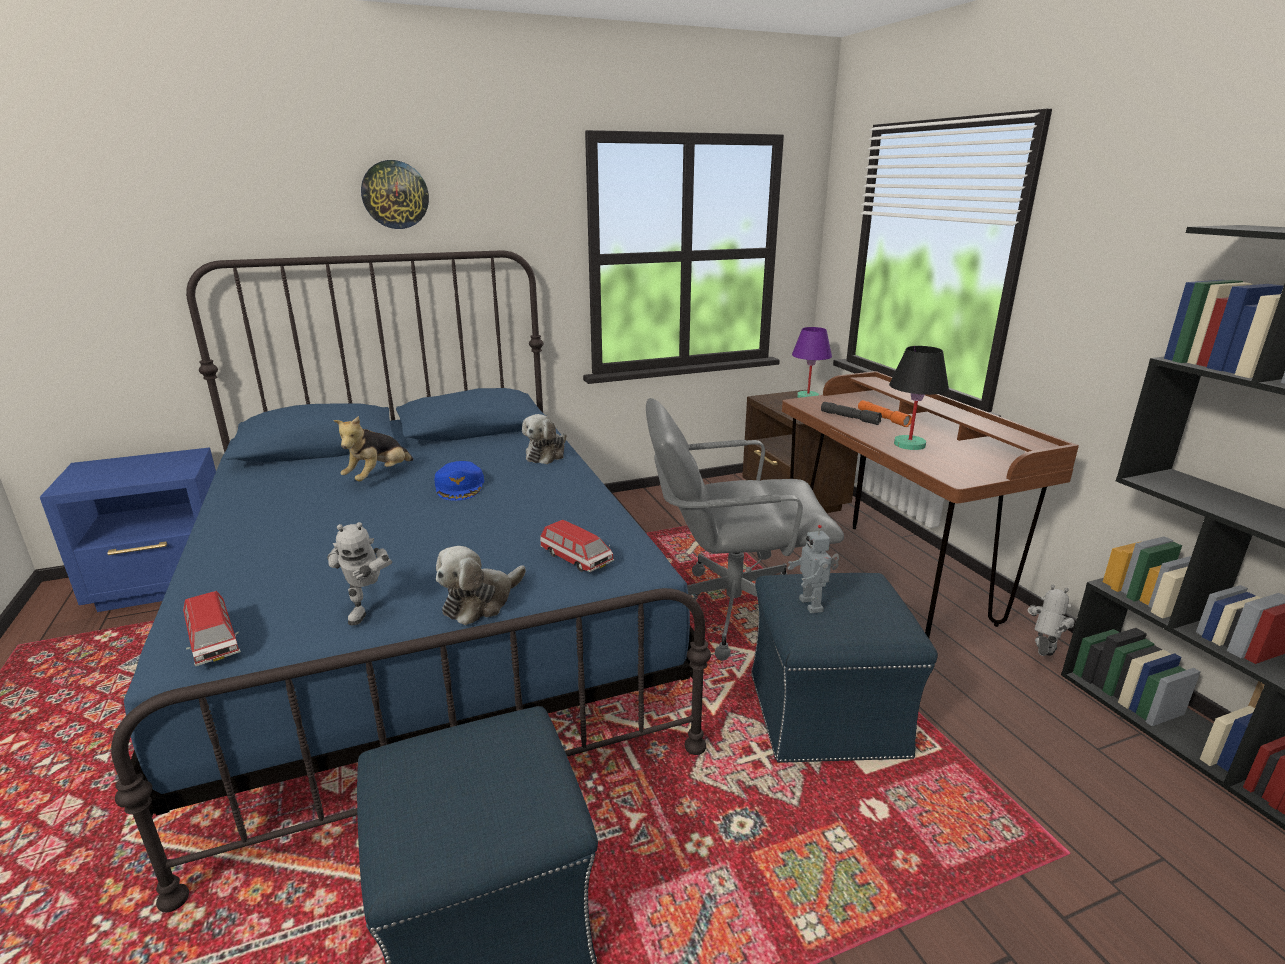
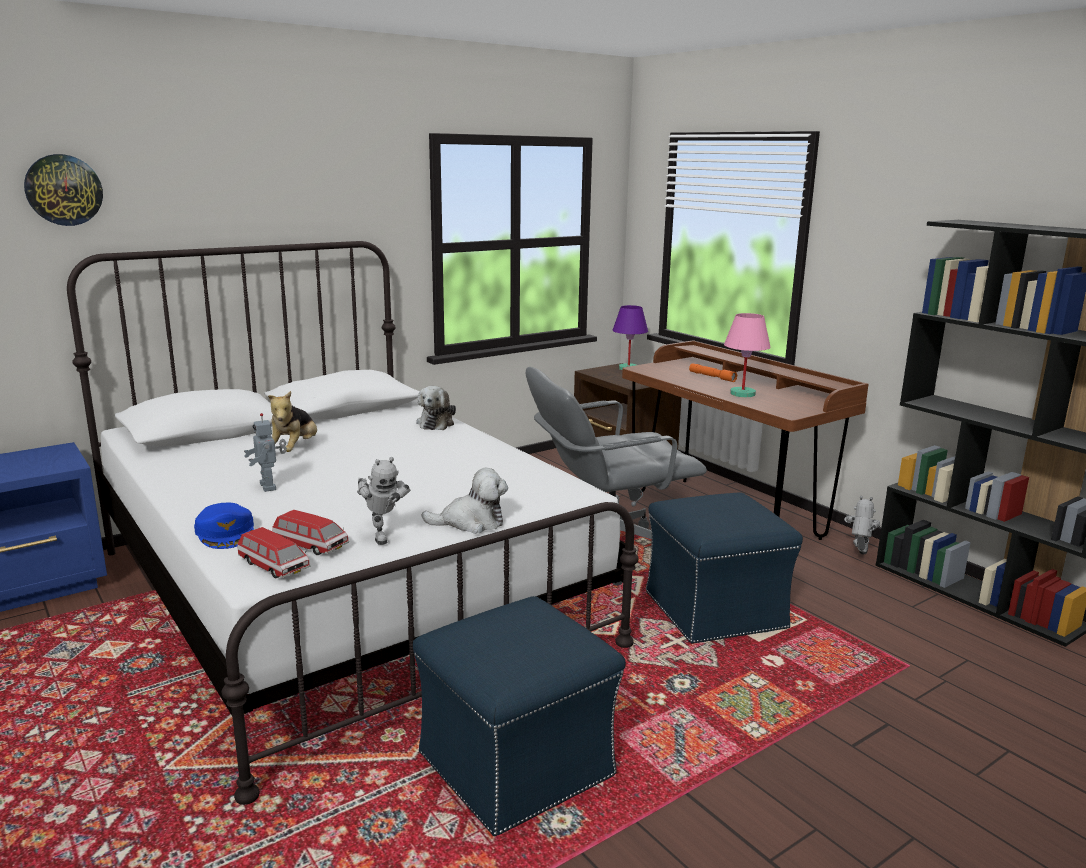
camera: 15 degrees left, 5 degrees down
(395, 195) = (263, 190): wall clock -> wall clock (63, 190)
(429, 631) = (344, 594): blue bed -> white bed
(460, 487) = (379, 451): blue cap -> blue cap (226, 533)
(481, 602) = (471, 523): plush toy -> plush toy turned 120 degrees counterclockwise
(576, 559) = (524, 491): toy car -> toy car (310, 546)
(812, 605) = (704, 514): toy robot -> toy robot (269, 486)
(849, 418) = (686, 378): grey flashlight -> none
(909, 444) = (742, 393): black table lamp -> pink table lamp

